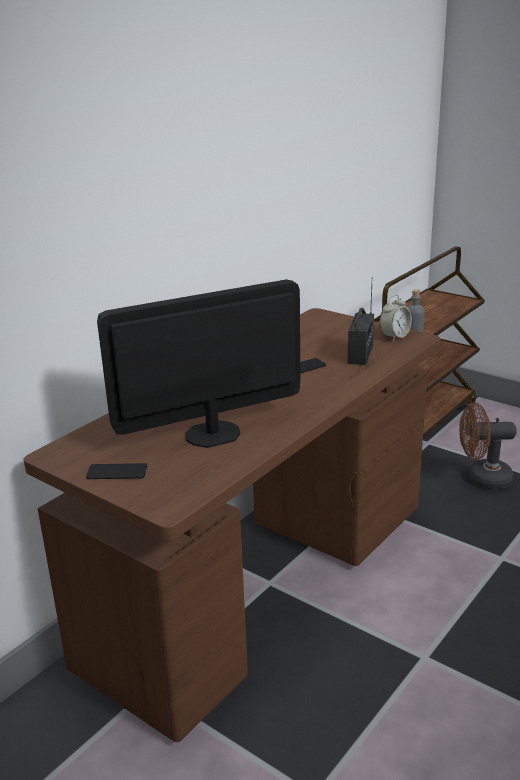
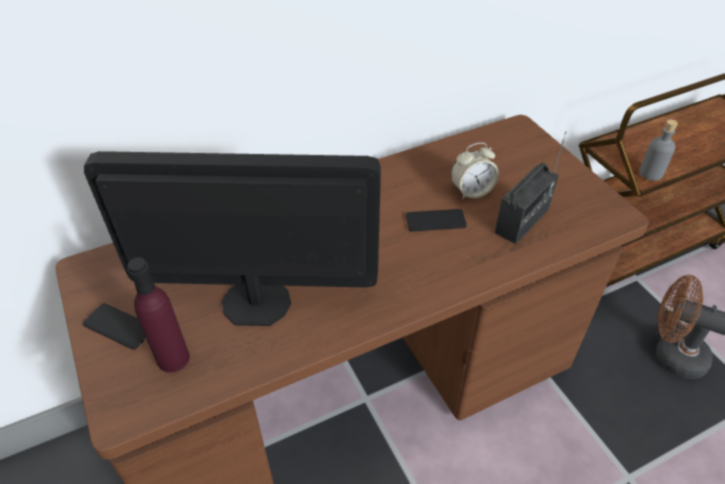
camera: 25 degrees right, 20 degrees up
(178, 474) = (173, 358): none -> purple bottle
(394, 336) = (588, 201): alarm clock -> alarm clock (471, 191)

